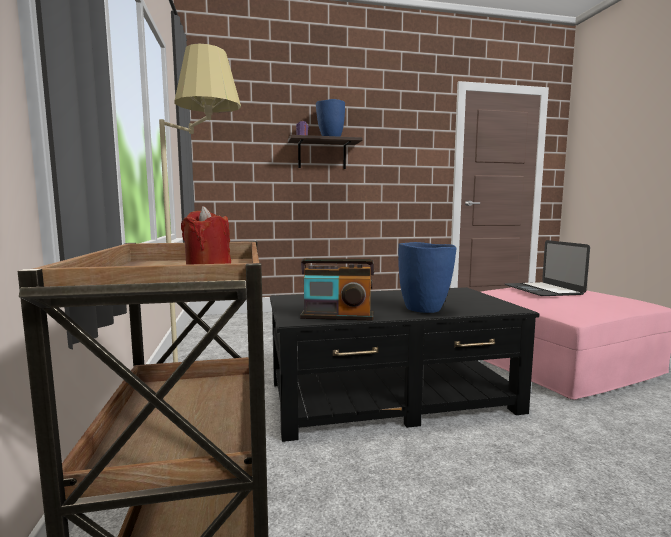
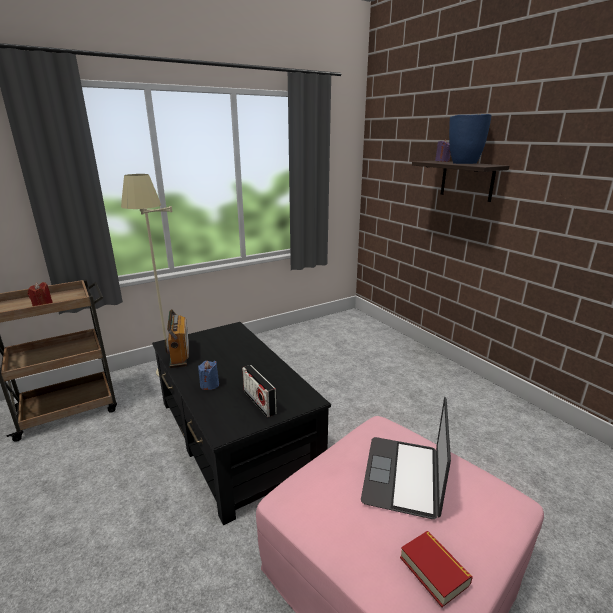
camera: 70 degrees right, 15 degrees up
(424, 309) = (209, 385): blue vase -> blue candle
(463, 299) = (259, 402): none -> radio
(543, 289) = (403, 475): laptop -> laptop turned 45 degrees counterclockwise
(616, 295) = (434, 571): none -> book

